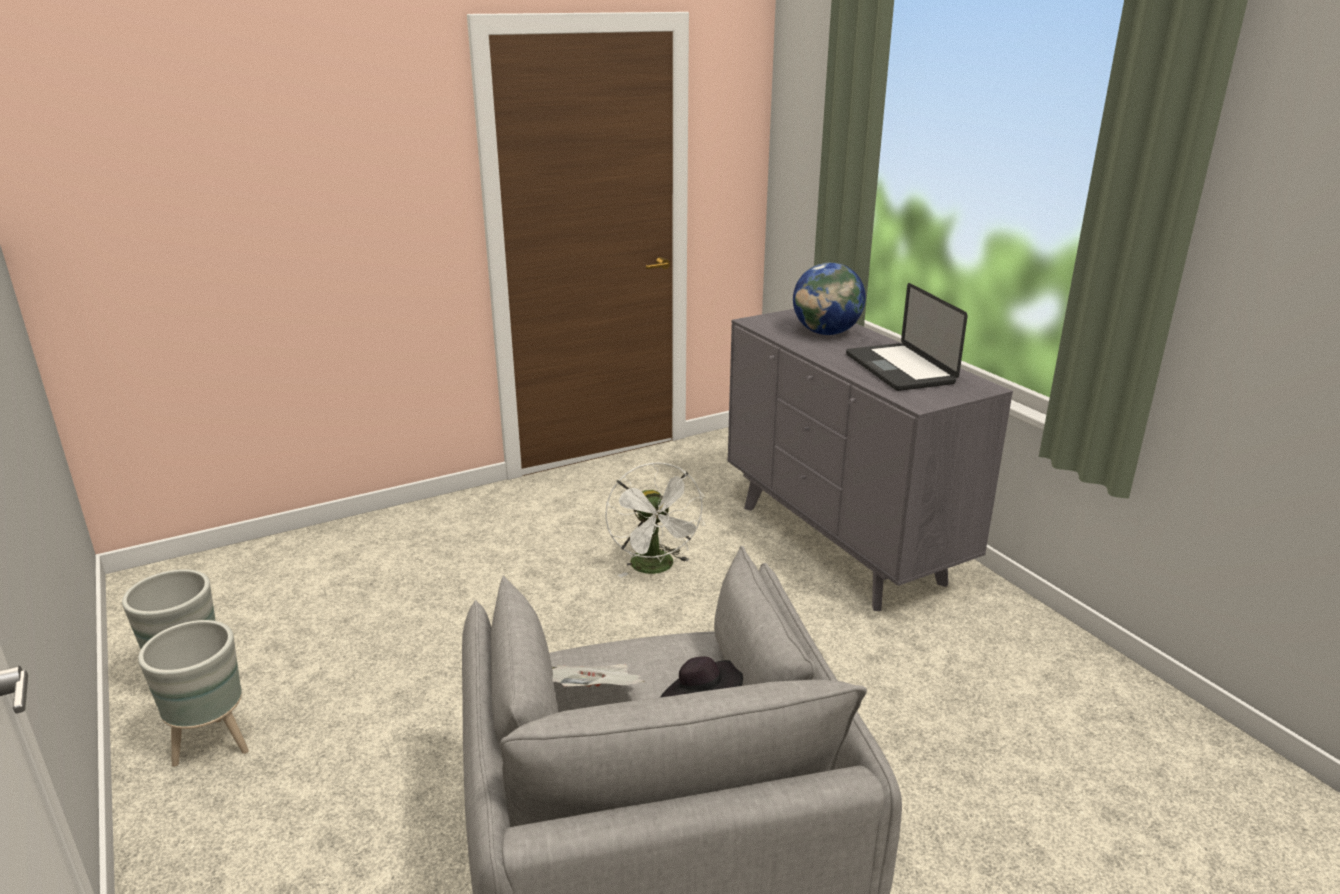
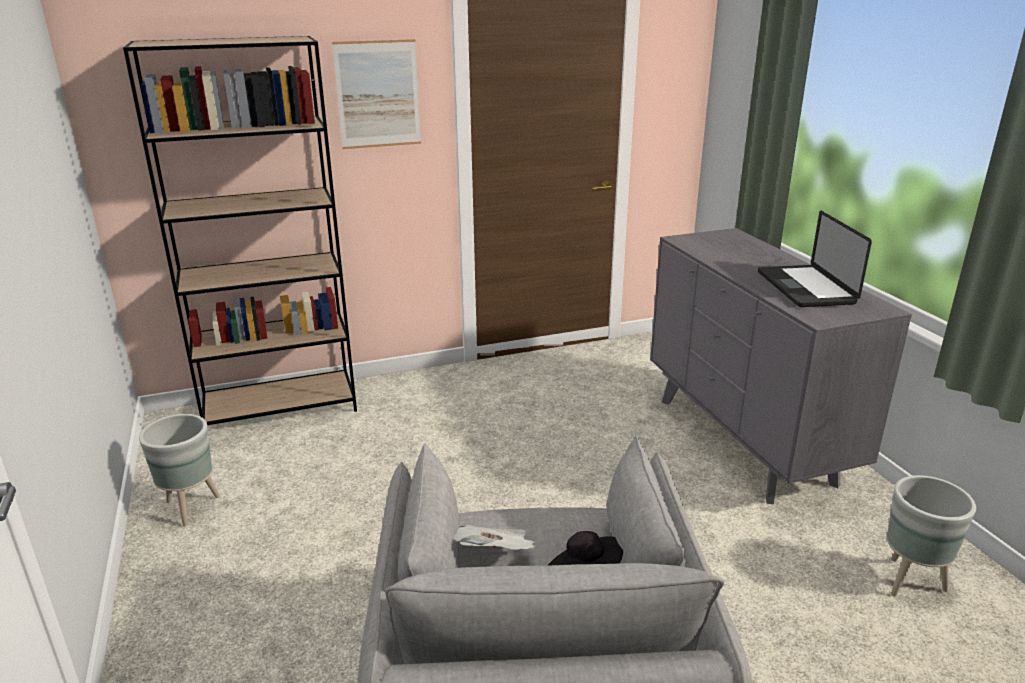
camera: 10 degrees right, 0 degrees up
(212, 745) = (196, 558): grey planter -> grey planter (909, 581)
(287, 552) = (281, 407): none -> beige bookcase
(387, 164) = (378, 94): none -> picture
(656, 568) = (577, 447): white fan -> none
(826, 333) = (743, 252): globe -> none

